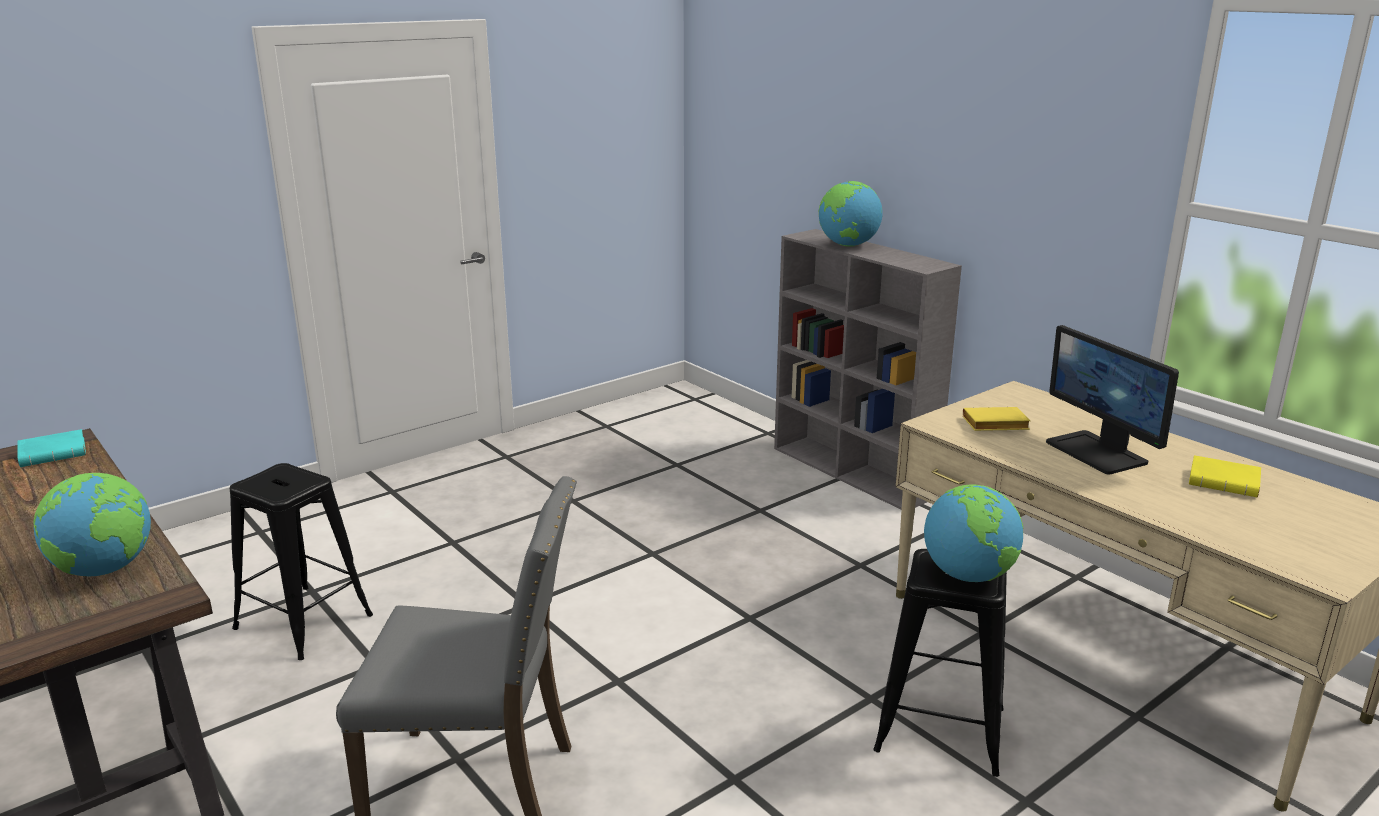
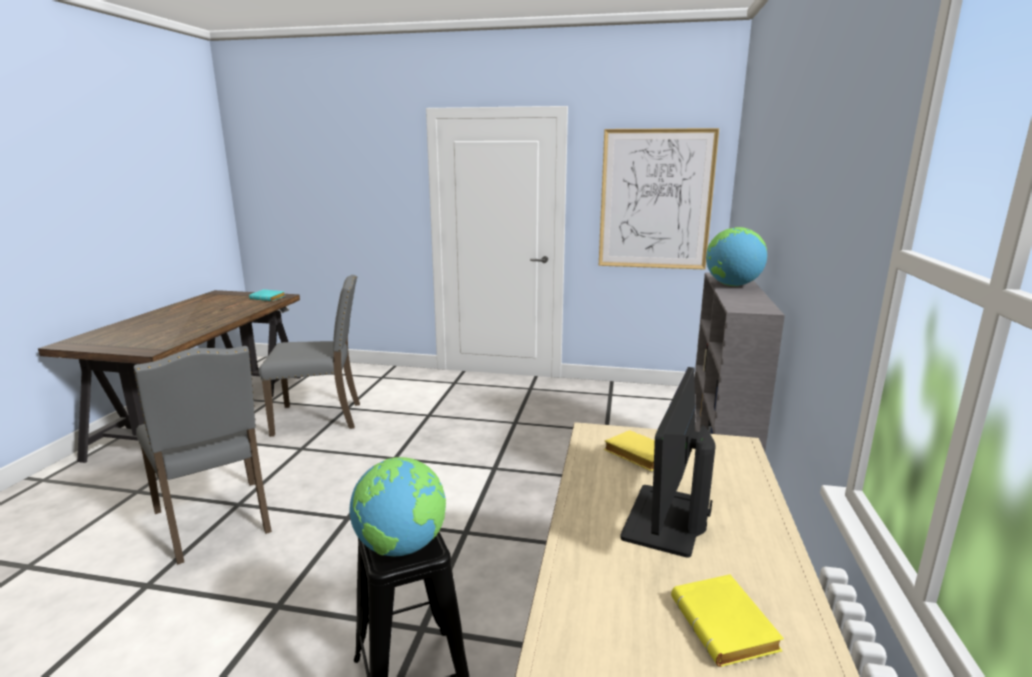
camera: 50 degrees right, 5 degrees down
(105, 569) = (168, 335): globe -> none
(302, 621) = (320, 418): black stool -> grey chair
(606, 147) = (655, 200): none -> picture

